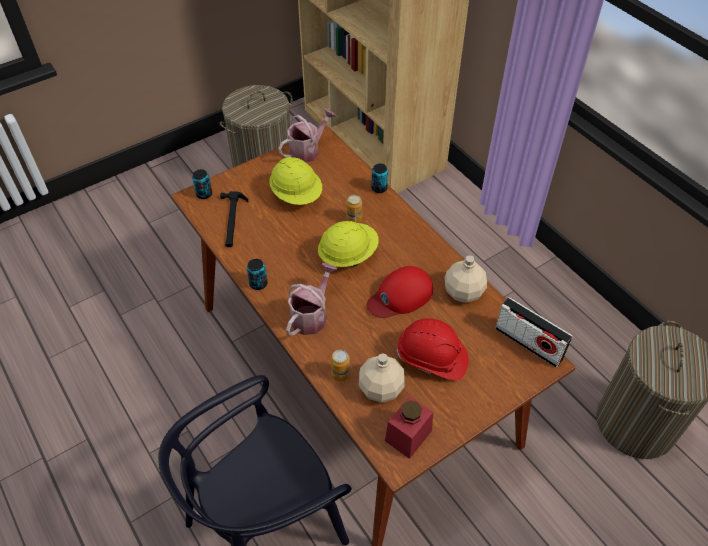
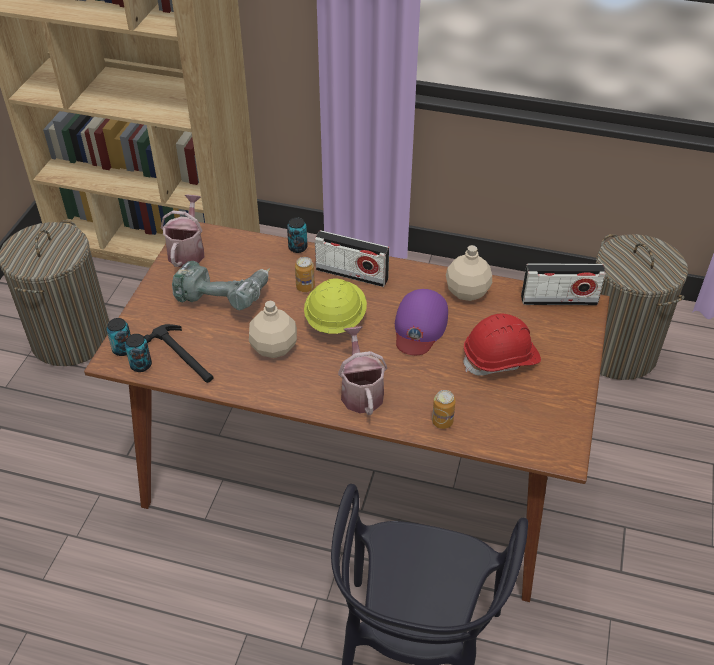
camera: 40 degrees left, 5 degrees down
(258, 284) = (279, 396): can -> can (141, 365)
(297, 195) = (224, 296): yellow hard hat -> power drill
(381, 388) = (488, 409): beige bottle -> beige bottle (274, 347)
(395, 229) = (352, 274): none -> radio
(400, 296) = (419, 326): red cap -> purple cap
(408, 435) = (550, 430): red jar -> none

